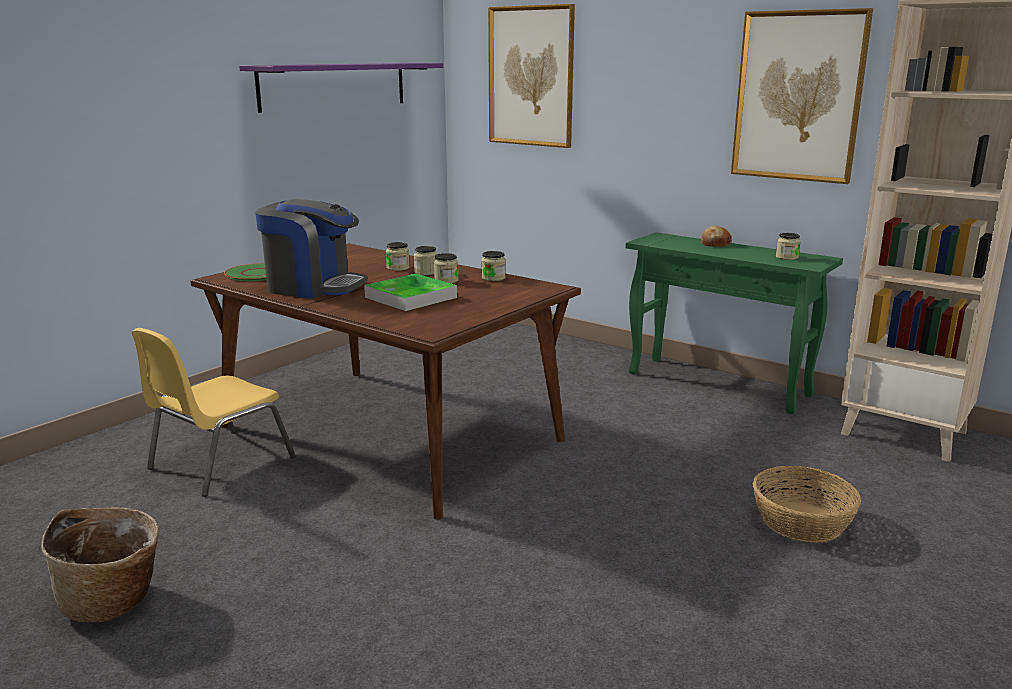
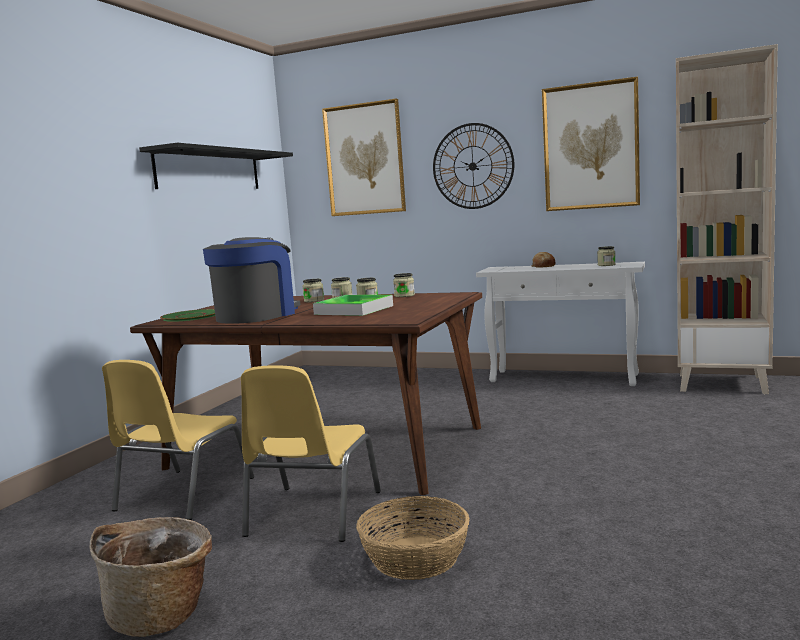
camera: 15 degrees left, 10 degrees down
(313, 287) = (256, 316): coffee machine -> coffee machine turned 60 degrees counterclockwise
(315, 517) = (312, 514): none -> yellow chair
(334, 85) = (209, 170): purple shelf -> black shelf
(652, 102) = (472, 166): none -> wall clock
(719, 384) = (564, 378): green console table -> white console table
(802, 522) = (709, 443): basket -> basket (416, 557)

